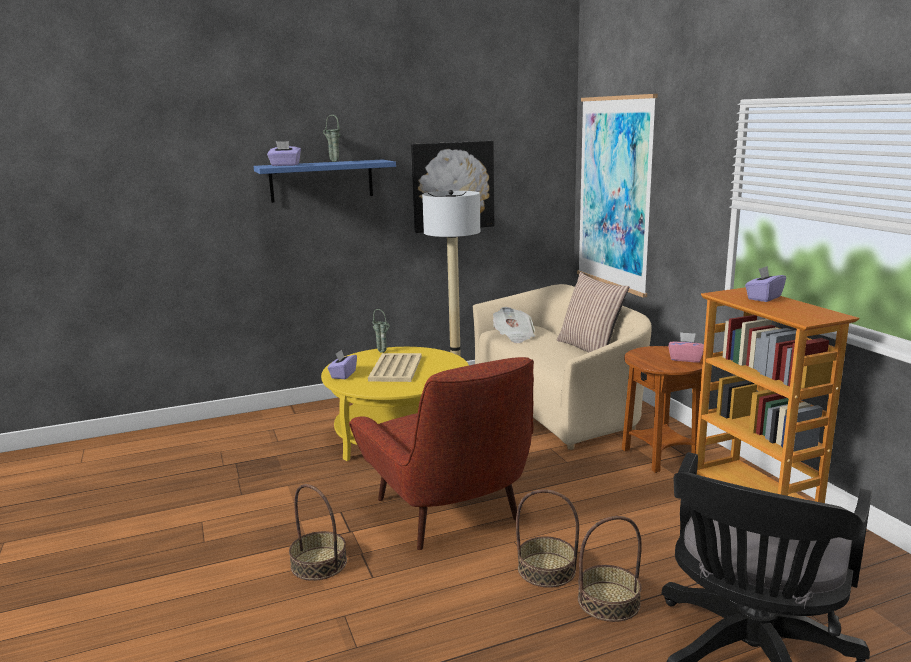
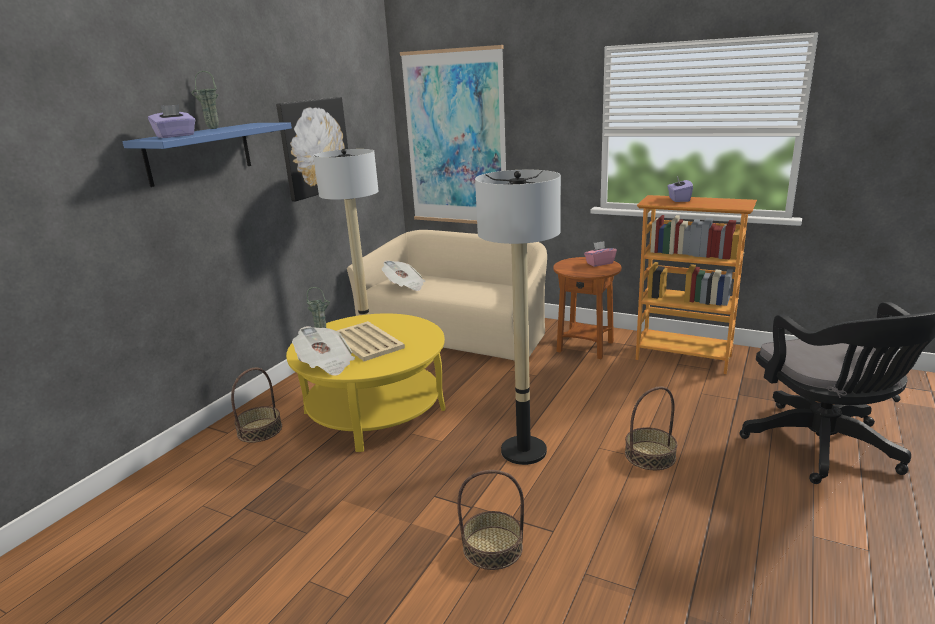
camera: 40 degrees left, 5 degrees up
(343, 375) = (326, 364): purple tissue box -> newspaper
(450, 514) = (524, 451): red armchair -> floor lamp
(590, 348) = (481, 279): pillow -> none
(608, 601) = (714, 455): basket -> basket (259, 430)

